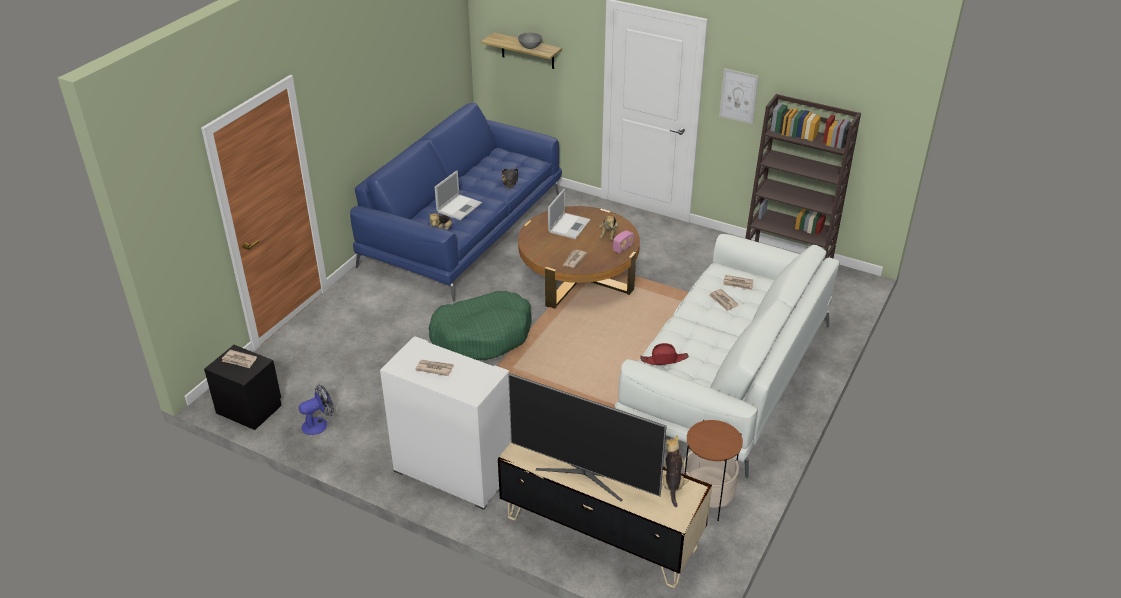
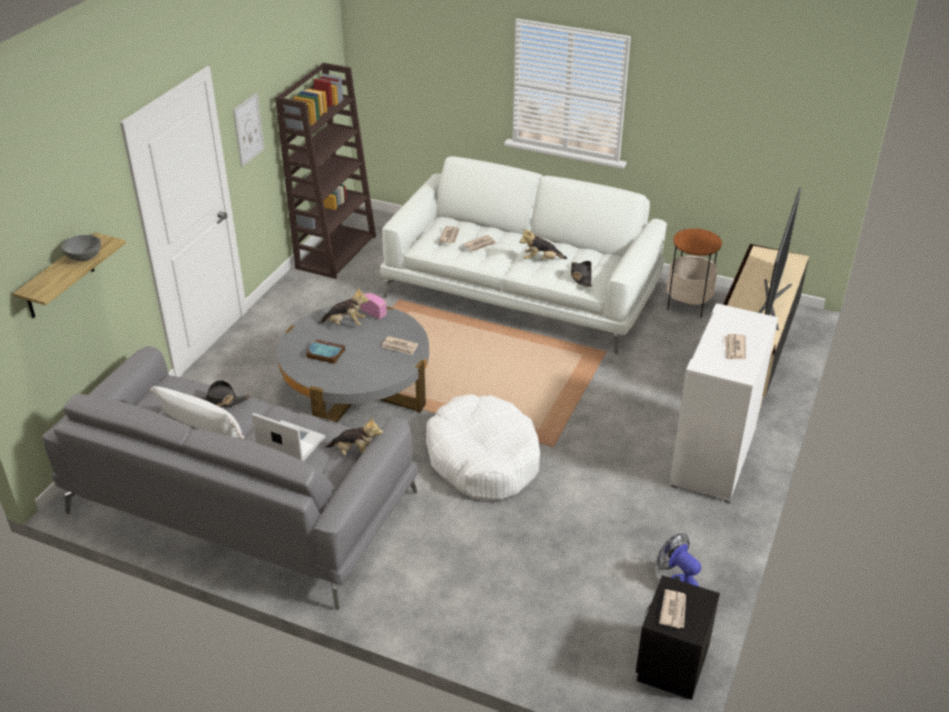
camera: 95 degrees left, 0 degrees up
(464, 229) = (240, 502): blue sofa -> grey sofa
(482, 335) = (483, 459): green dog bed -> white dog bed
(485, 175) = (201, 427): none -> white pillow
(569, 225) = (324, 354): laptop -> book
(578, 275) = (356, 390): brown coffee table -> grey coffee table
(664, 359) = (580, 277): red hat -> black hat
(672, 483) = (758, 261): plush toy -> plush toy (541, 260)

